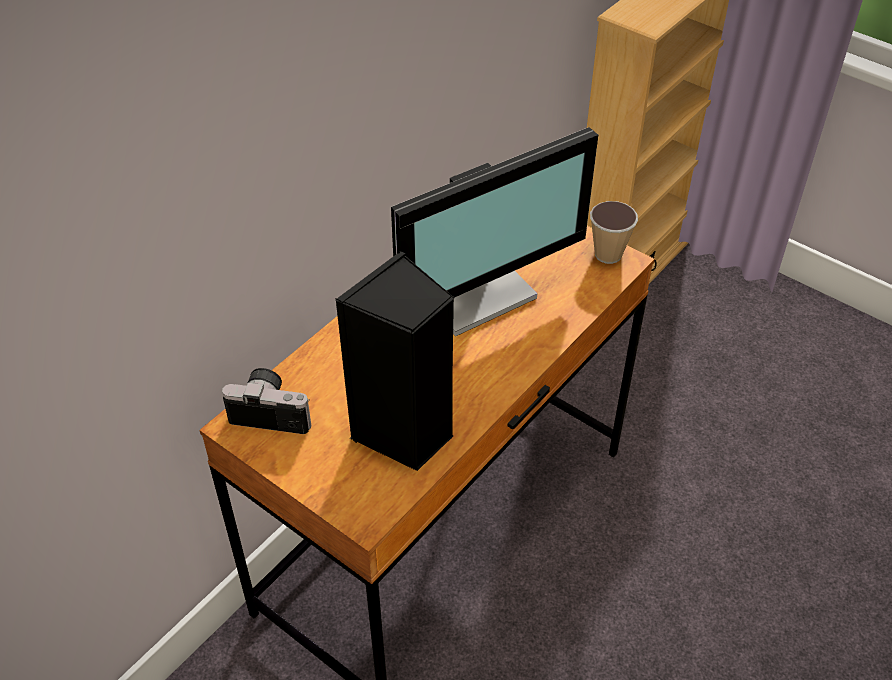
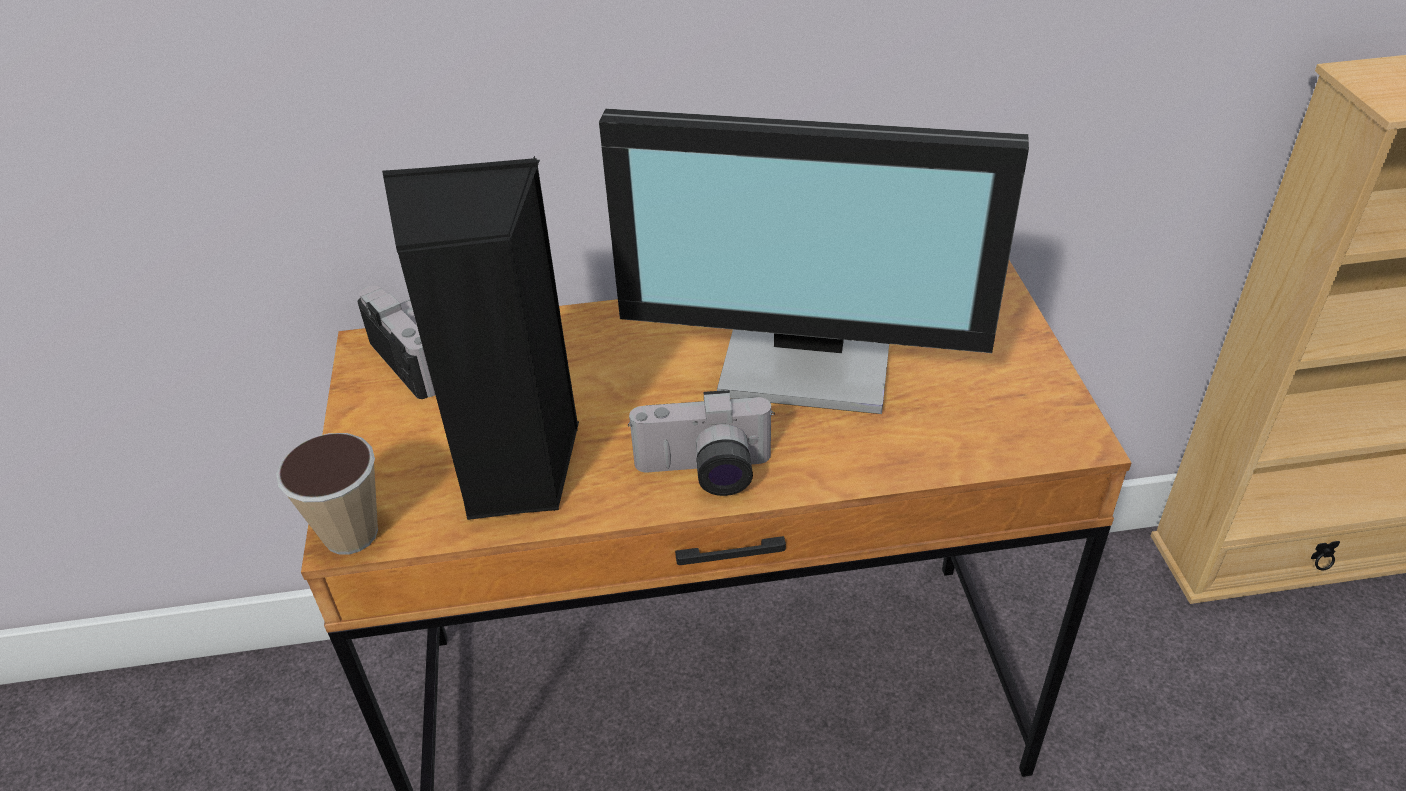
camera: 45 degrees right, 5 degrees down
(495, 376) = (704, 474): none -> camera
(608, 254) = (1059, 417): cup -> cup (351, 534)

